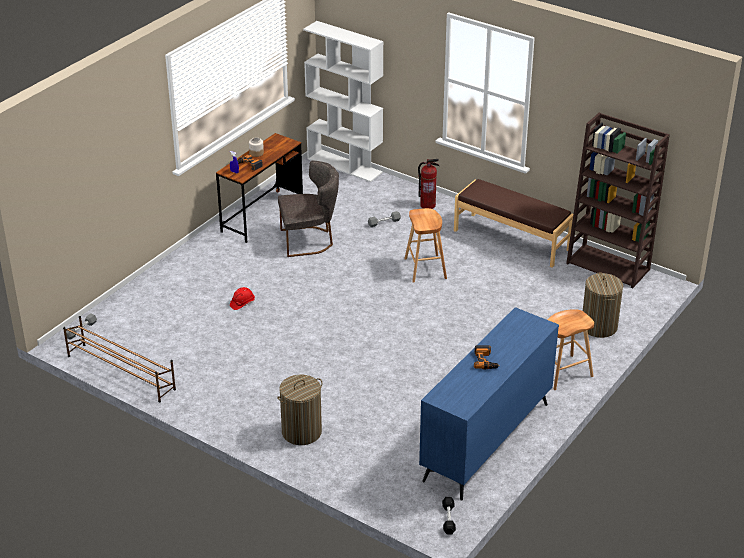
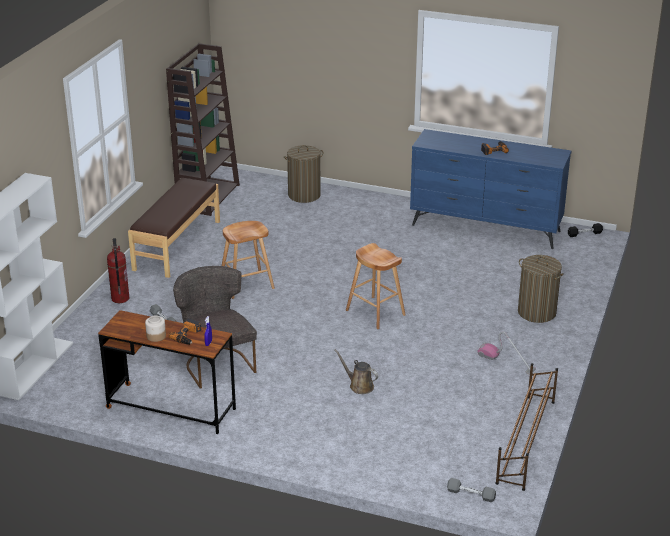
camera: 105 degrees left, 5 degrees down
(232, 390) = (506, 362): none -> vacuum cleaner
(242, 303) = (359, 386): red hard hat -> brown watering can
(563, 372) = (376, 205): brown stool -> brown stool (375, 312)

